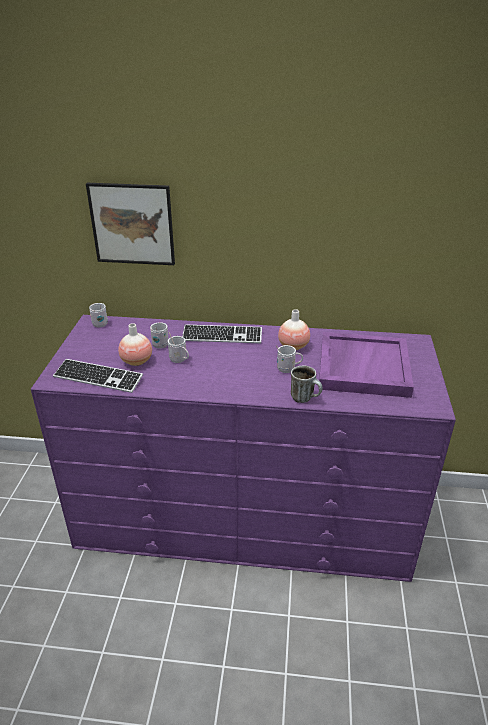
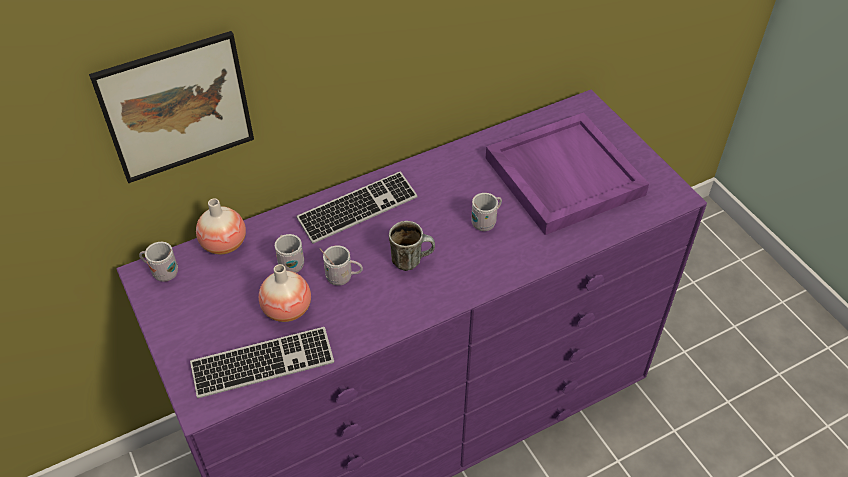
camera: 35 degrees left, 15 degrees up
(293, 346) = (460, 182): vase -> vase (224, 244)
(305, 398) = (543, 256): mug -> mug (412, 260)

